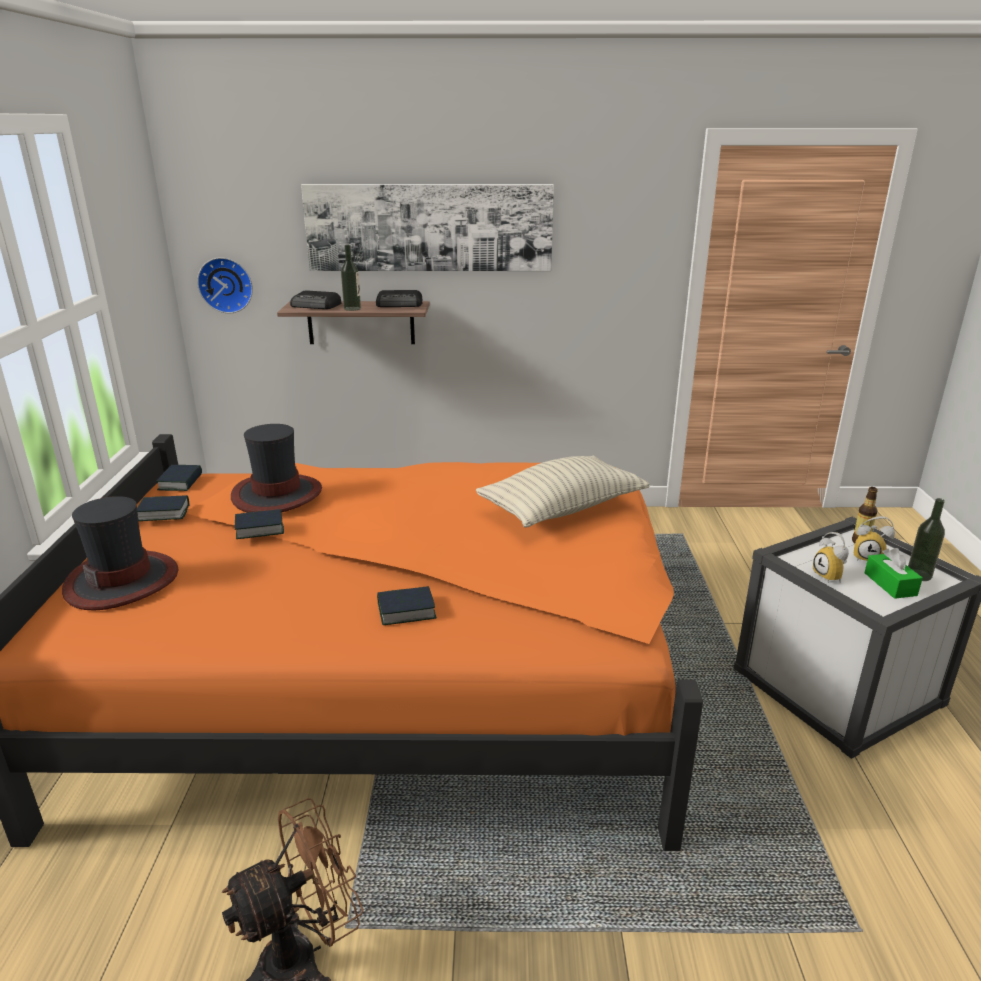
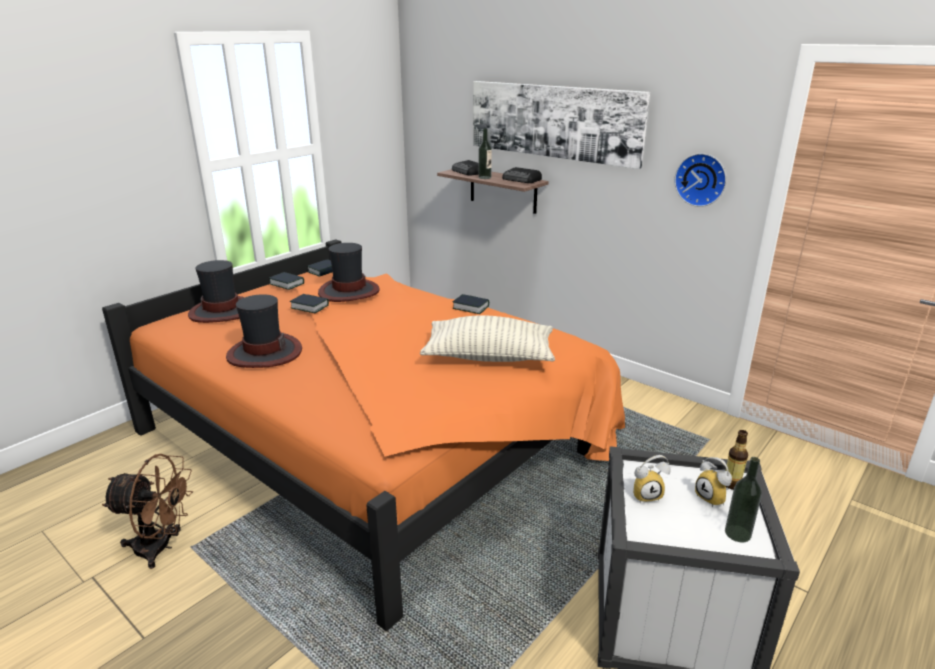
camera: 40 degrees right, 0 degrees up
(226, 284) = (429, 149): wall clock -> wall clock (701, 179)
(296, 606) = (264, 353): none -> hat
(406, 611) = (304, 378): book -> book (470, 307)
(831, 576) = (646, 494): alarm clock -> alarm clock turned 120 degrees counterclockwise
(890, 584) = (691, 525): green tissue box -> none

